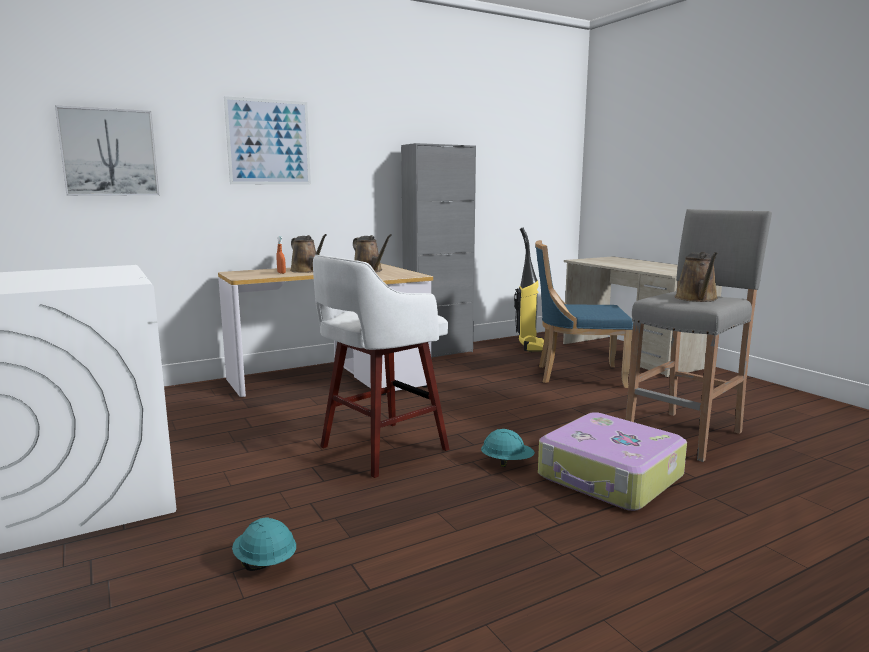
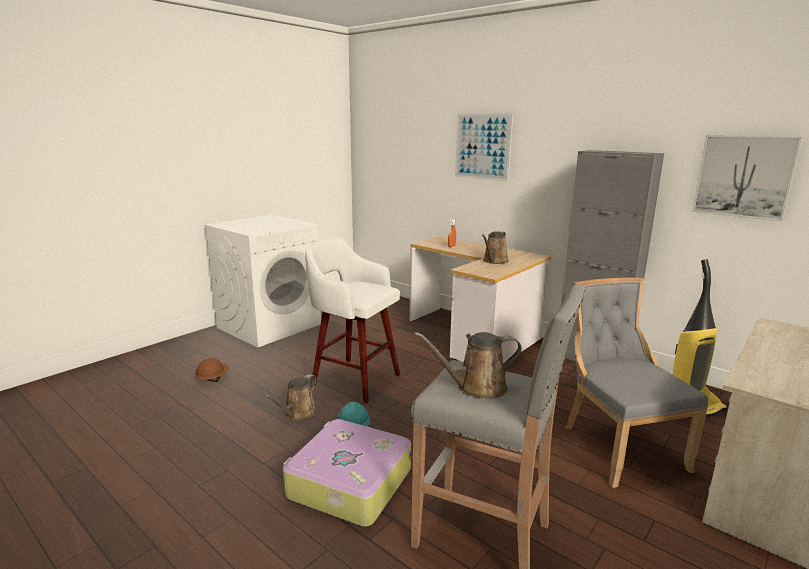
camera: 70 degrees right, 5 degrees up
(109, 152) = (399, 152): picture -> picture (744, 176)
(265, 563) = (212, 379): turquoise hard hat -> brown hard hat
(307, 271) = (469, 249): brown watering can -> brown watering can (298, 413)
(576, 375) = (618, 446): blue chair -> grey chair

